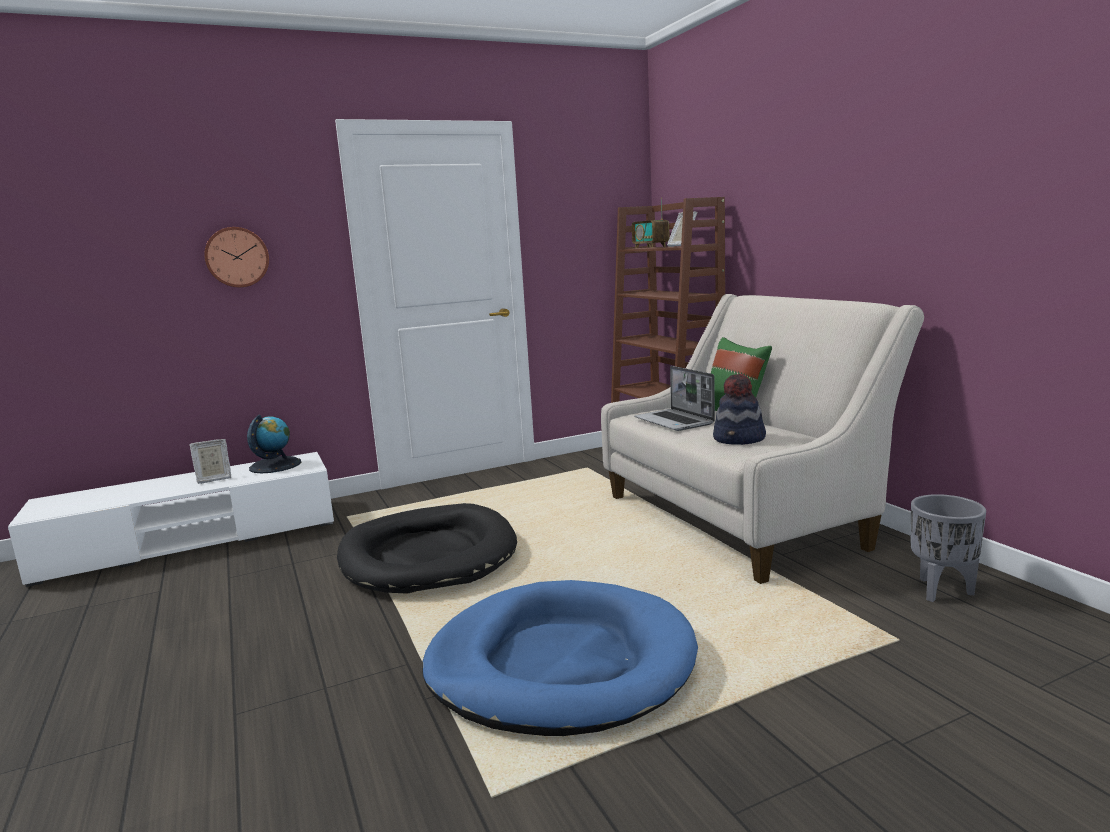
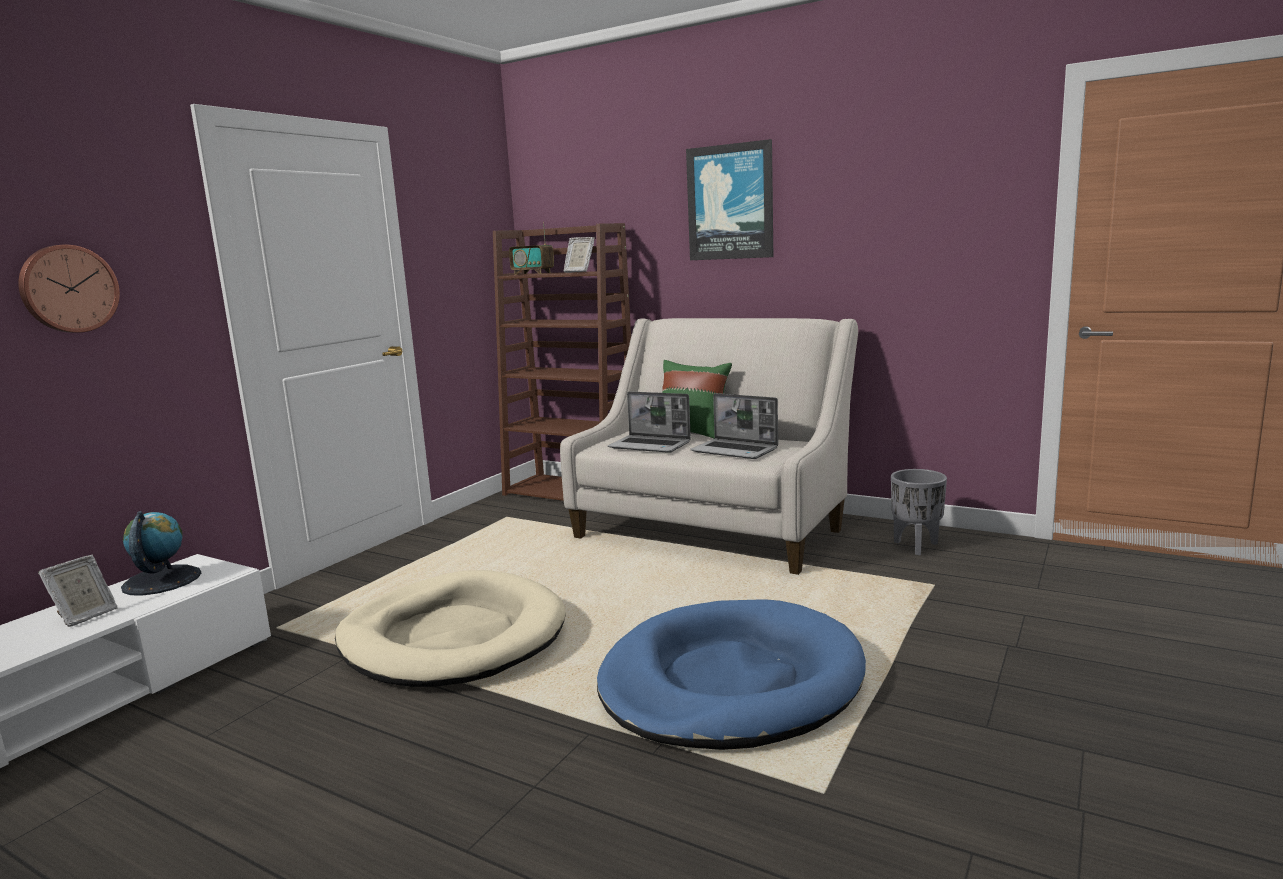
camera: 35 degrees left, 0 degrees up
(428, 555) = (453, 637): black dog bed -> beige dog bed
(739, 439) = (735, 450): hat -> laptop
(813, 170) = (730, 202): none -> picture

